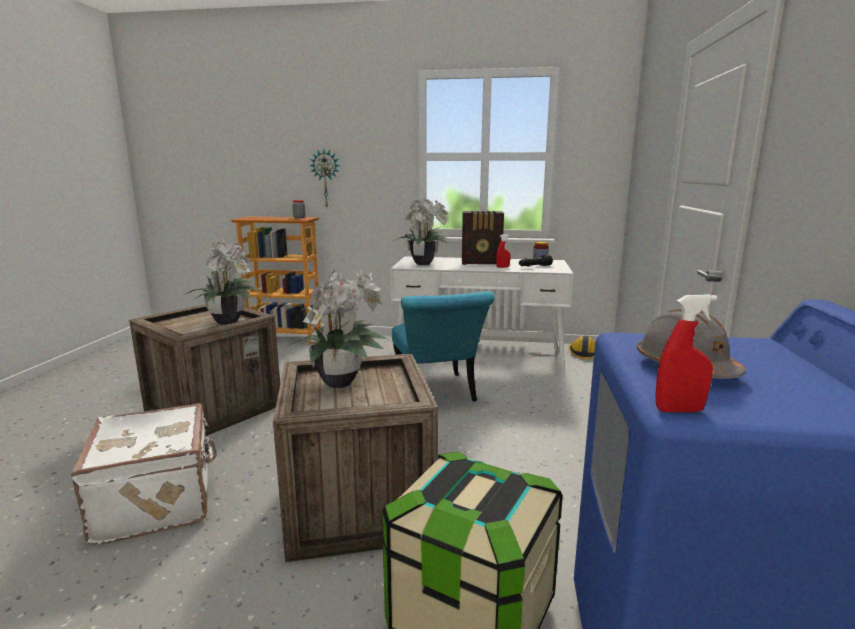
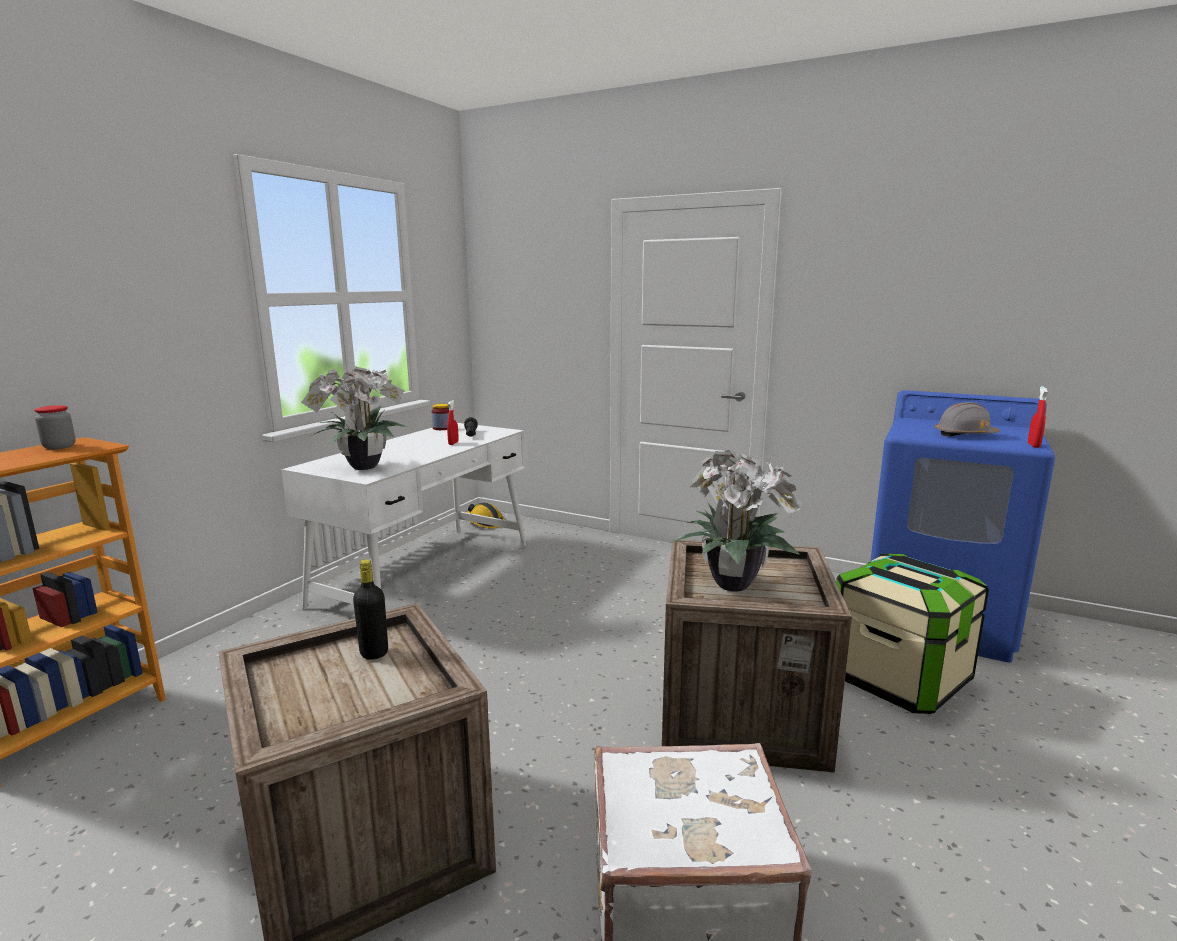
camera: 70 degrees left, 0 degrees up
(227, 321) = (374, 653): potted plant -> black bottle
(326, 178) = (79, 352): wall clock -> none
(437, 395) = (513, 620): turquoise chair -> none
(482, 262) = (410, 446): radio -> none

